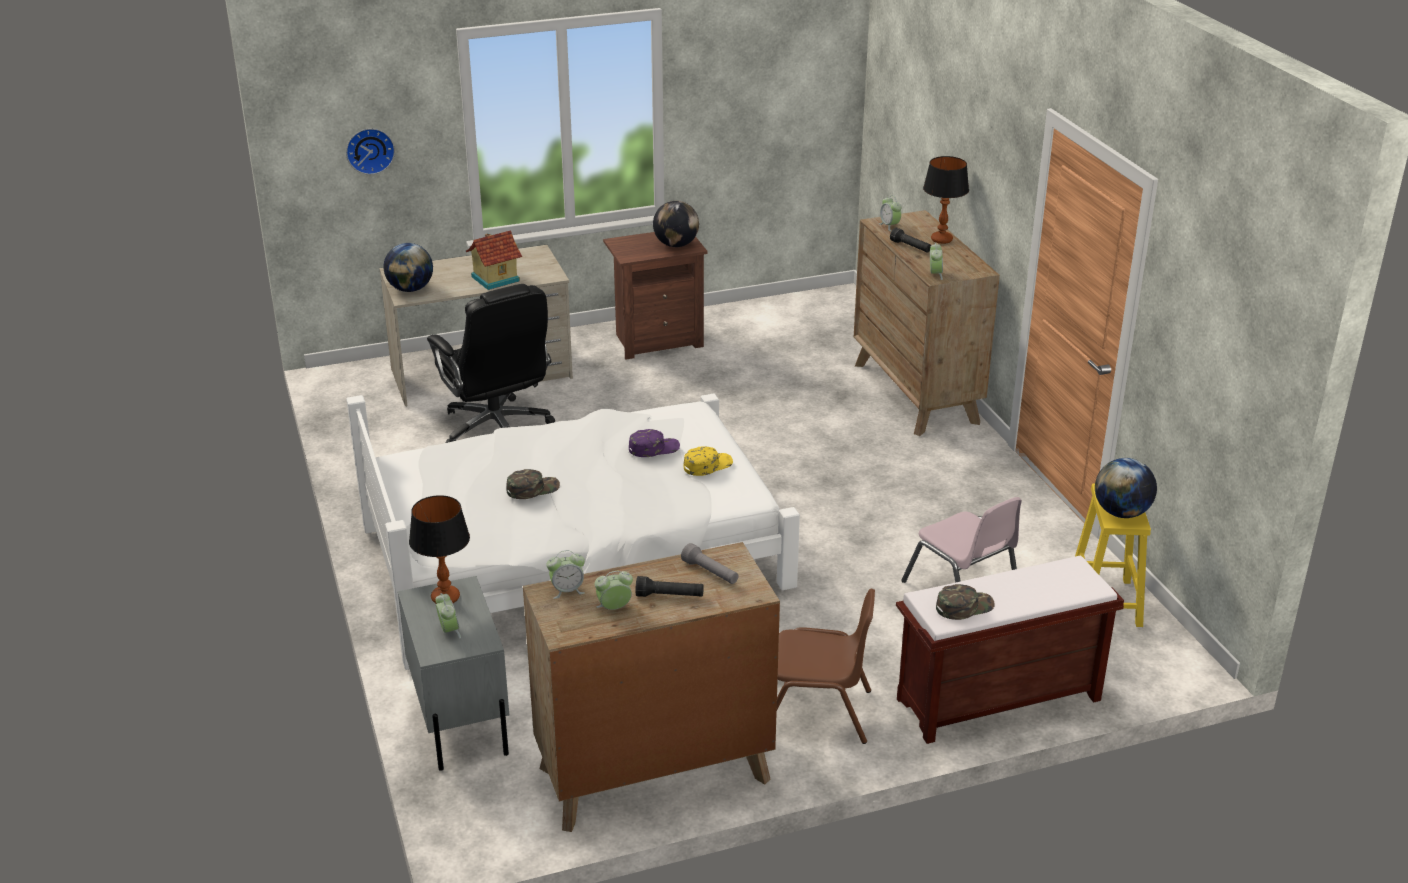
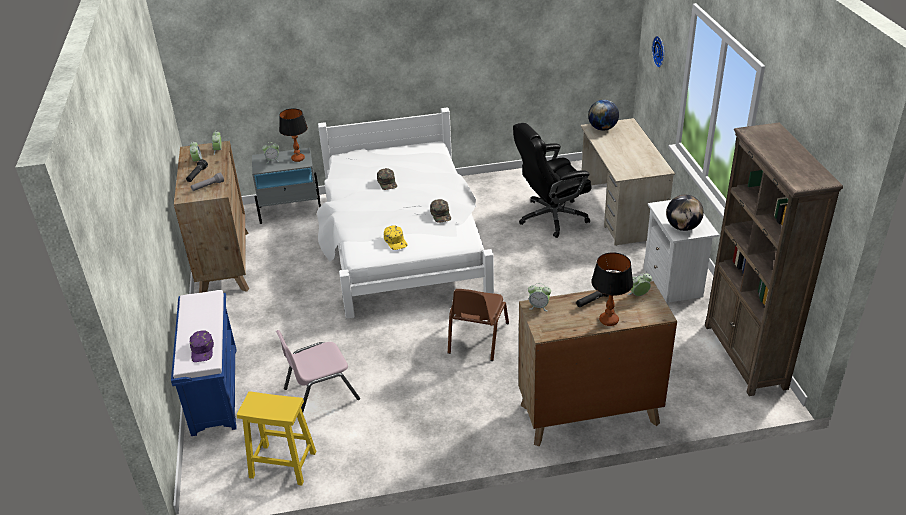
camera: 100 degrees right, 5 degrees up
(494, 278) = (618, 155): toy house -> none
(654, 448) = (419, 222): purple cap -> purple cap (202, 350)
(657, 340) = (674, 284): brown nightstand -> white nightstand
(786, 305) = (745, 356): none -> brown bookcase
(817, 712) = (240, 318): brown chair -> brown chair (477, 338)
(964, 606) = (196, 309): green cap -> green cap (441, 214)
(997, 701) = (214, 389): brown bench -> blue bench
(1121, 513) = (261, 404): globe -> none

